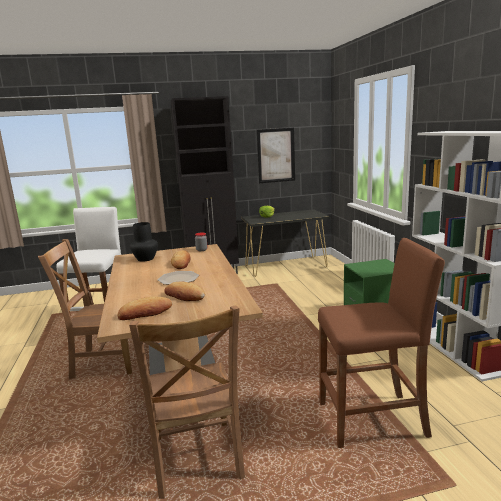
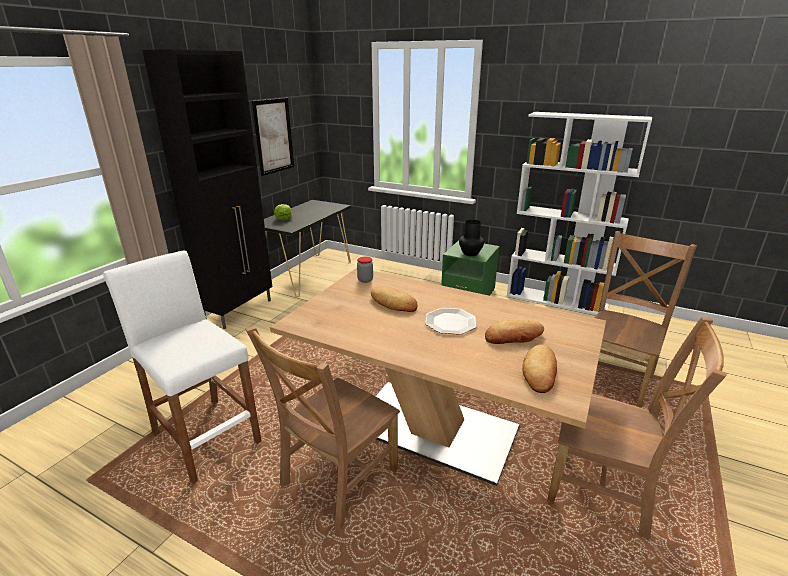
camera: 50 degrees left, 10 degrees up
(146, 259) = (334, 314): black vase -> black vase (470, 253)
(372, 419) = (615, 377): brown stool -> brown chair

